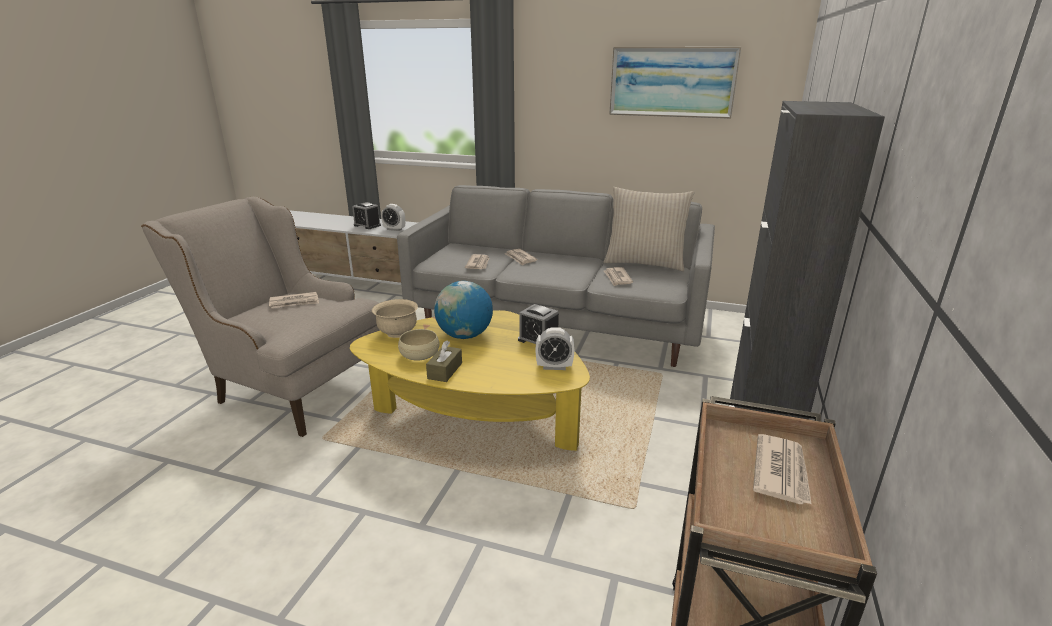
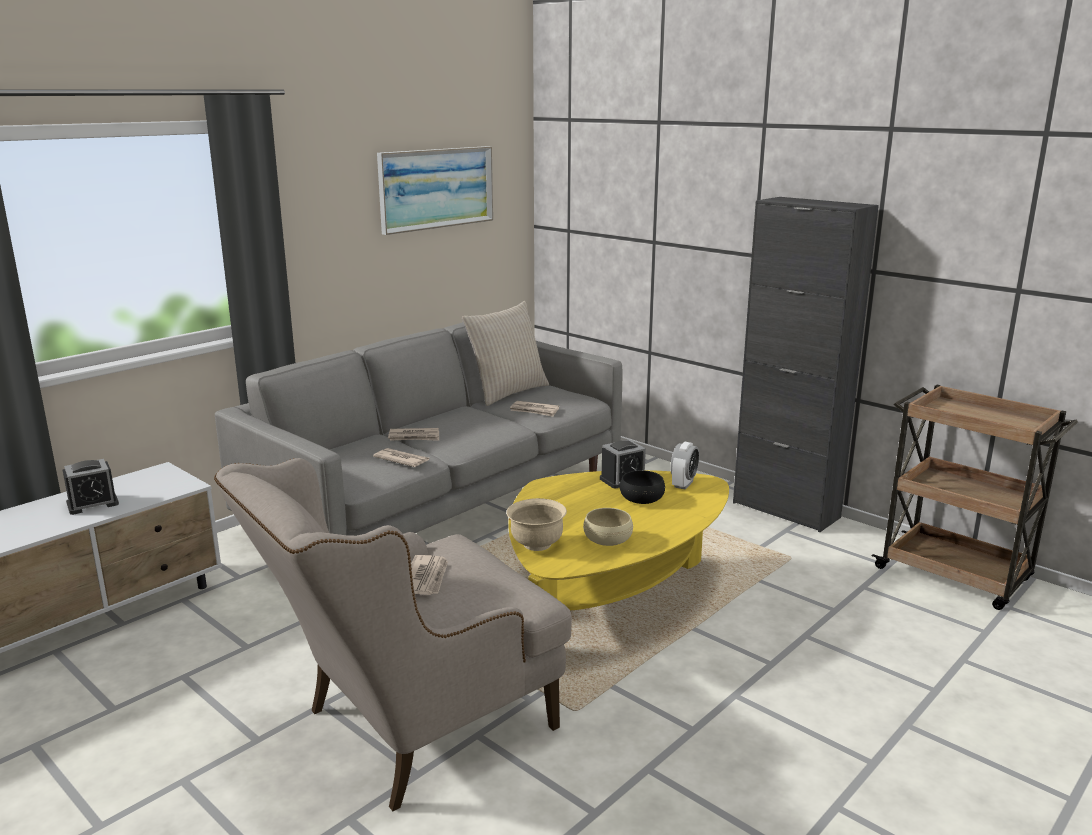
camera: 65 degrees left, 5 degrees down
(394, 229) = (157, 487): alarm clock -> none
(445, 371) = (655, 532): brown tissue box -> none
(464, 335) = (579, 510): globe -> none
(506, 354) = (641, 499): none -> black bowl
(781, 471) = (972, 412): newspaper -> none

